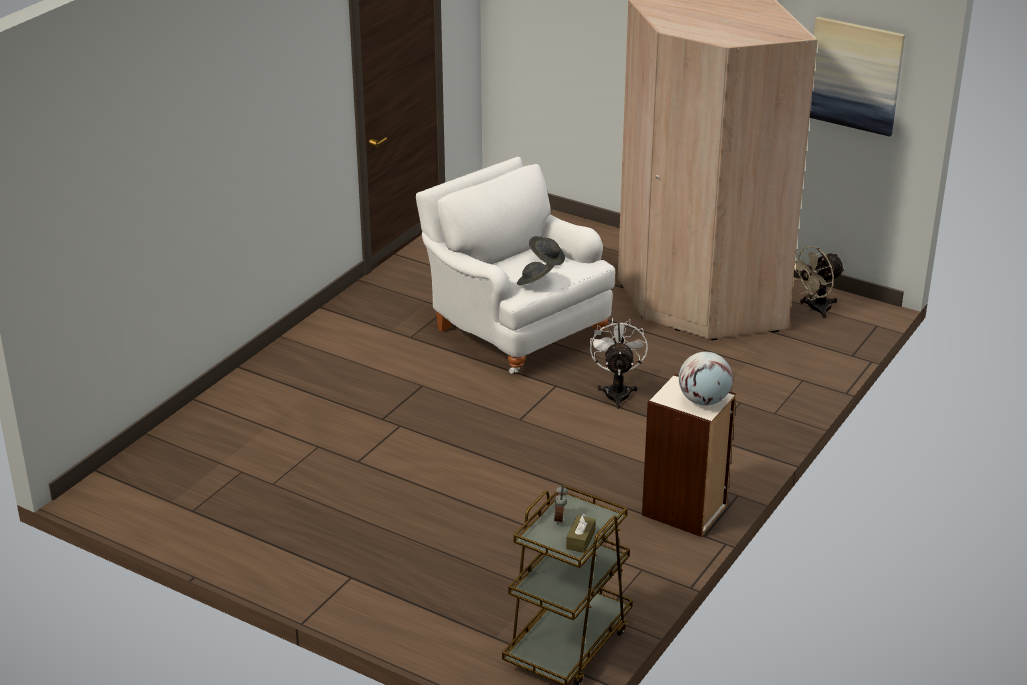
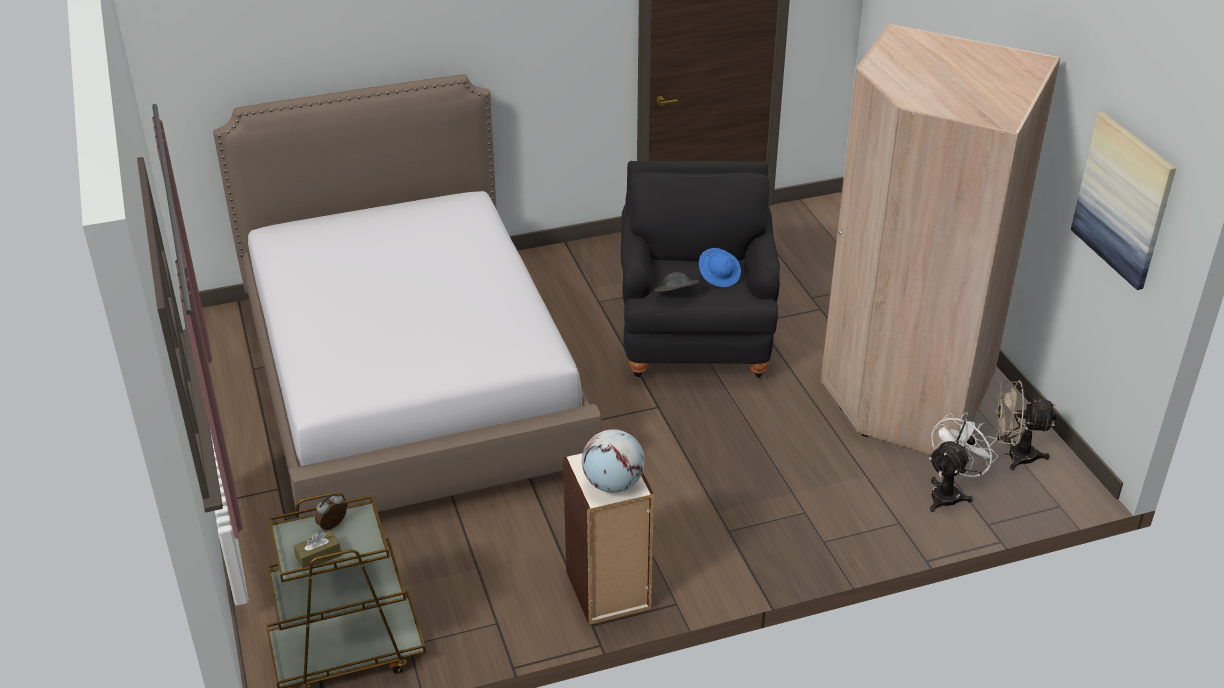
camera: 40 degrees right, 5 degrees up
(348, 458) = (411, 384): none -> bed
(515, 328) = (695, 335): white armchair -> black armchair
(547, 259) = (719, 276): grey hat -> blue hat
(617, 391) = (704, 440): white fan -> white fan (949, 493)

